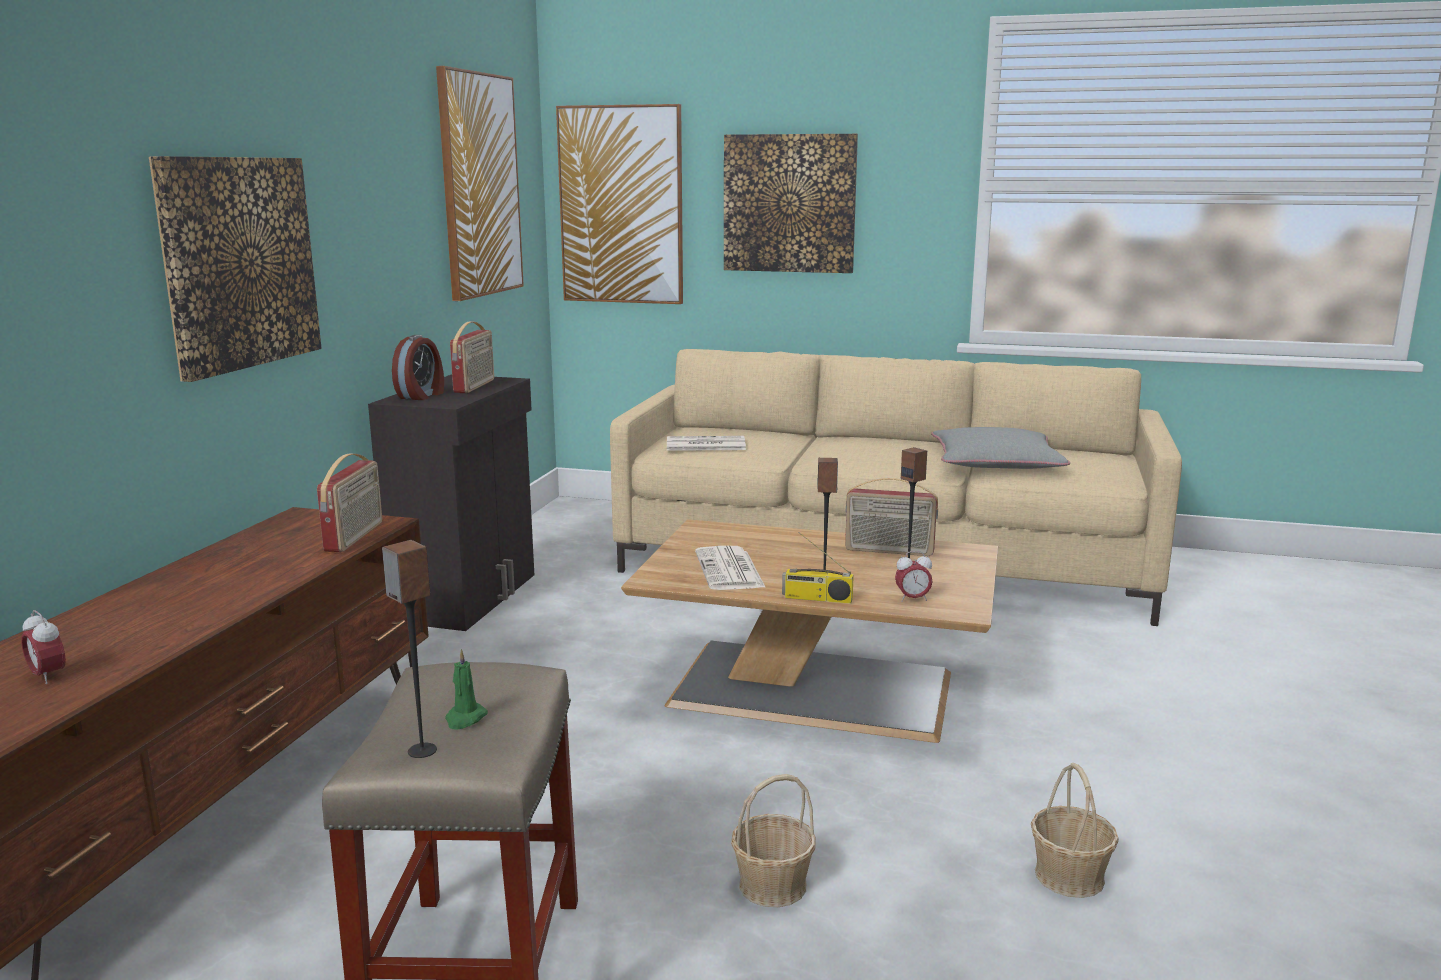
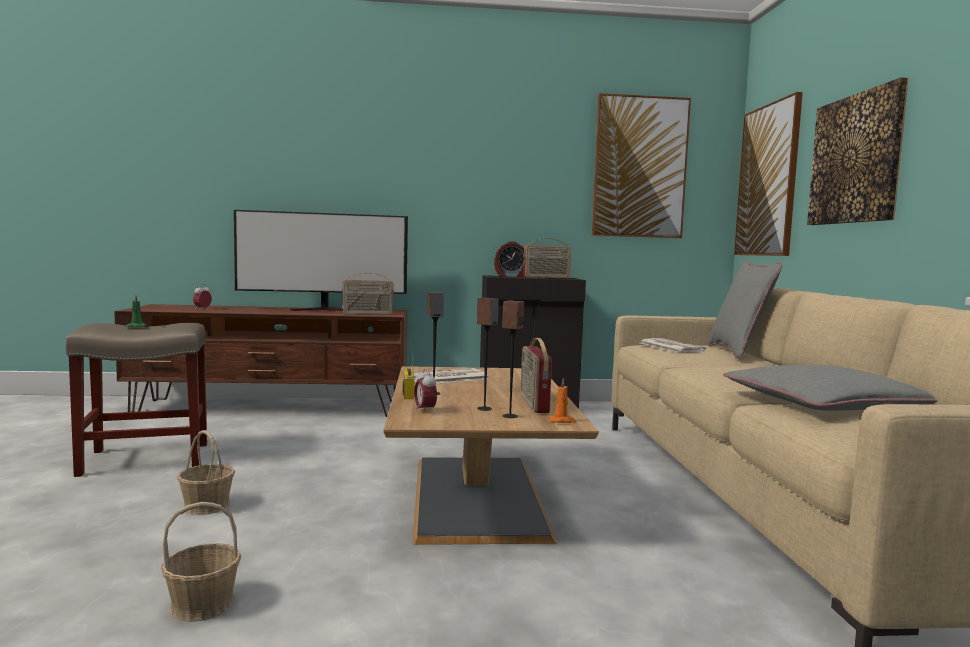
camera: 70 degrees right, 10 degrees down
(237, 562) = (326, 310): none -> television
(239, 263) = (401, 189): picture -> none
(421, 751) = (101, 323): speaker -> speaker (509, 416)
(750, 431) = (738, 352): none -> grey pillow
(963, 551) = (562, 421): none -> orange candle

